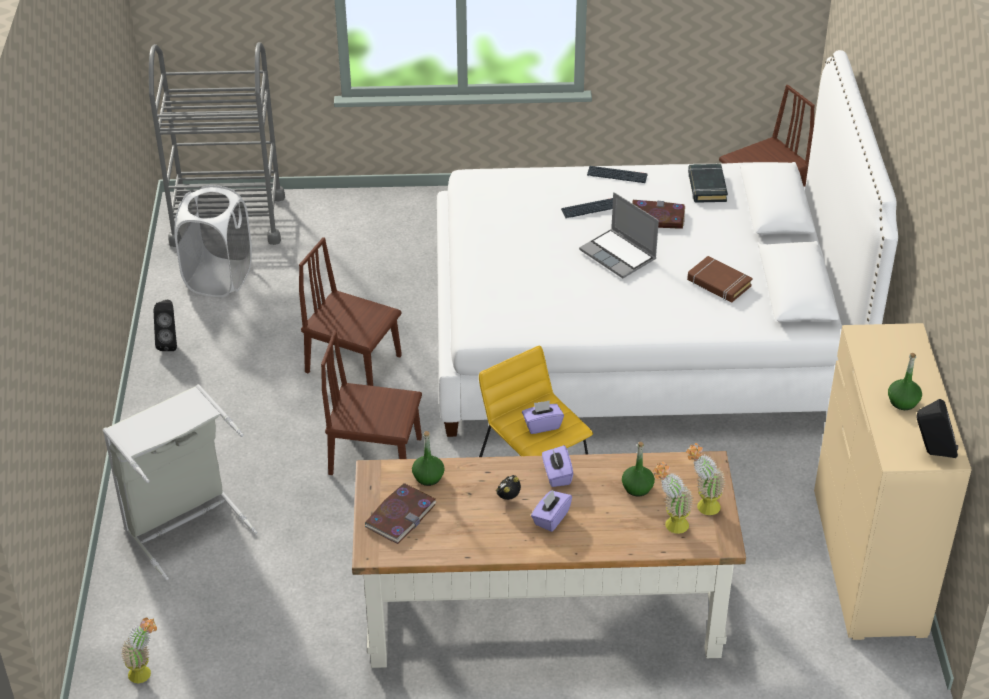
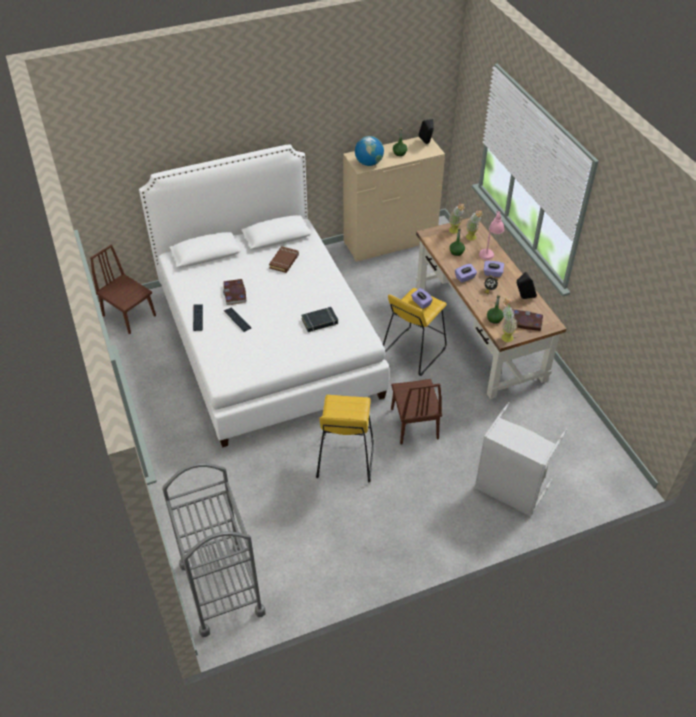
camera: 110 degrees left, 5 degrees up
(145, 673) = (609, 464): potted plant -> potted plant (505, 335)
(170, 343) = (368, 566): black speaker -> black speaker (523, 298)
(219, 278) = (290, 565): white laundry basket -> none
(353, 364) = (345, 458): brown chair -> yellow stool
(619, 255) = (276, 300): laptop -> none
(620, 538) = (489, 251): none -> pink table lamp
(706, 187) = (197, 280): black book -> black book (319, 321)
(876, 349) = (369, 163): none -> globe

